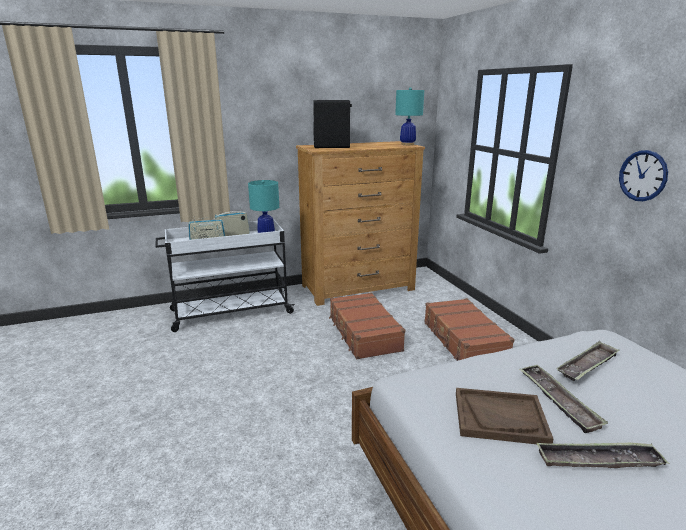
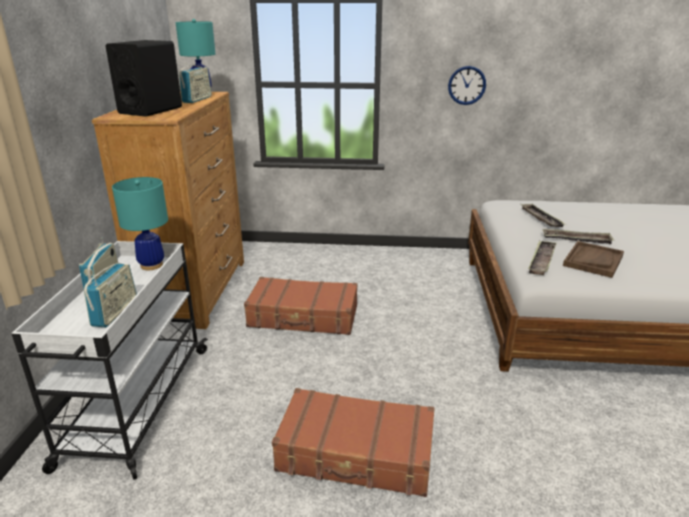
camera: 65 degrees left, 5 degrees up
(381, 146) = (197, 99): none -> radio
(463, 341) = (363, 273): brown suitcase -> brown suitcase (356, 454)
(598, 460) = (636, 249): tray -> tray (541, 260)

